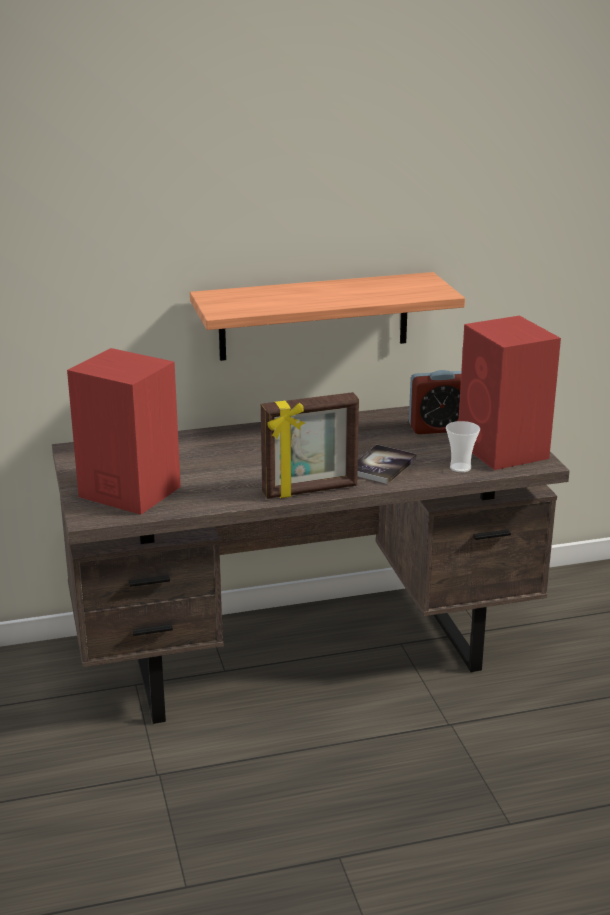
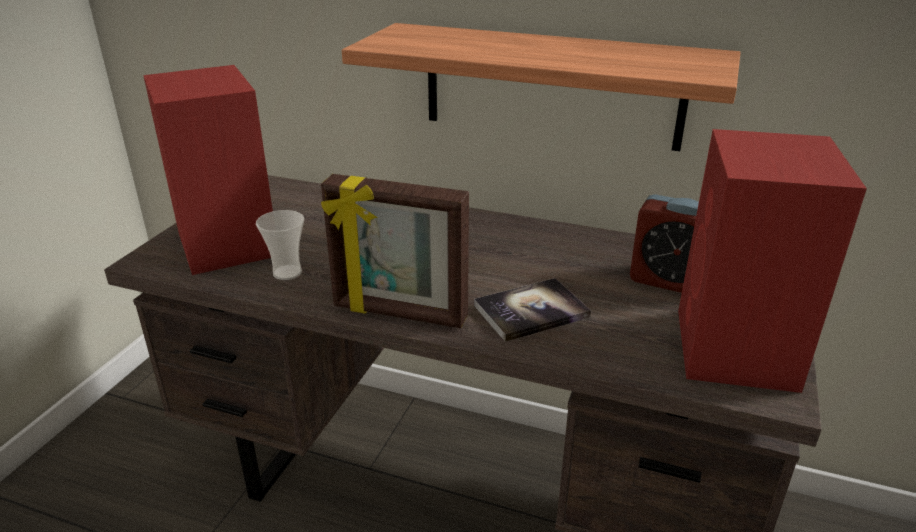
camera: 35 degrees right, 5 degrees up
(460, 468) = (637, 355): cup -> cup (287, 273)

